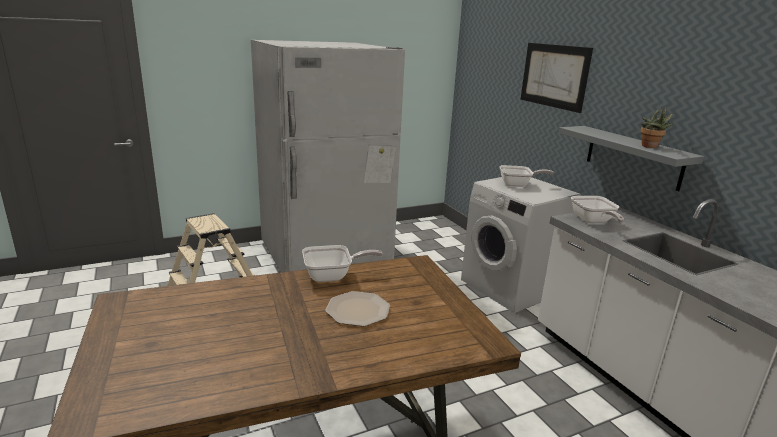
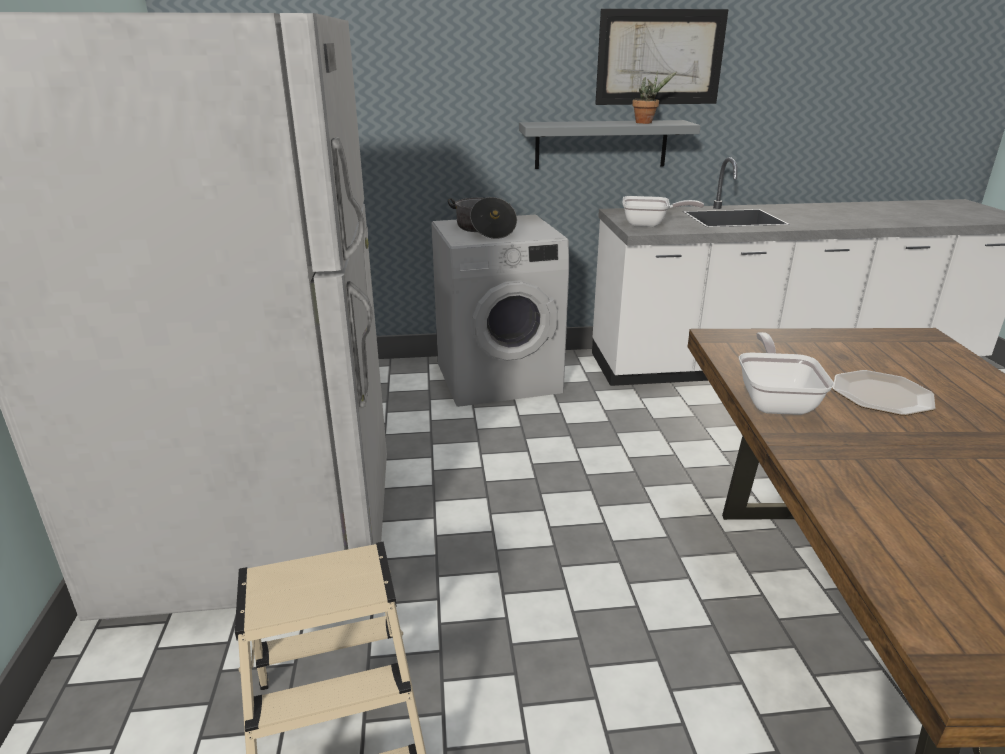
camera: 70 degrees left, 5 degrees up
(518, 184) = (484, 230): frying pan -> cooking pot
(554, 76) = (444, 58): picture -> picture (660, 57)

